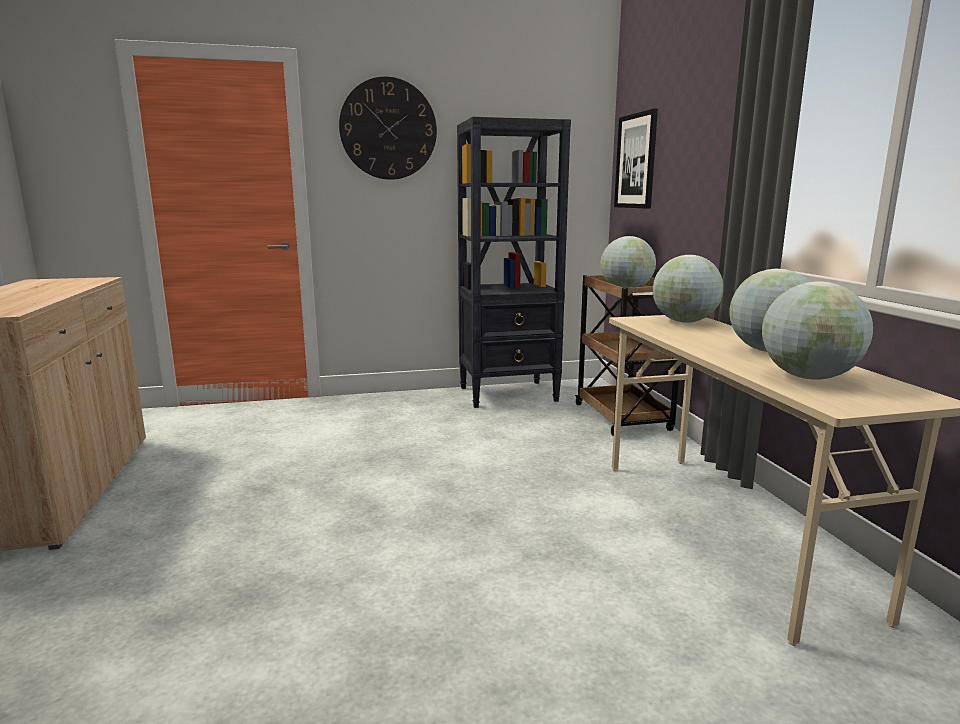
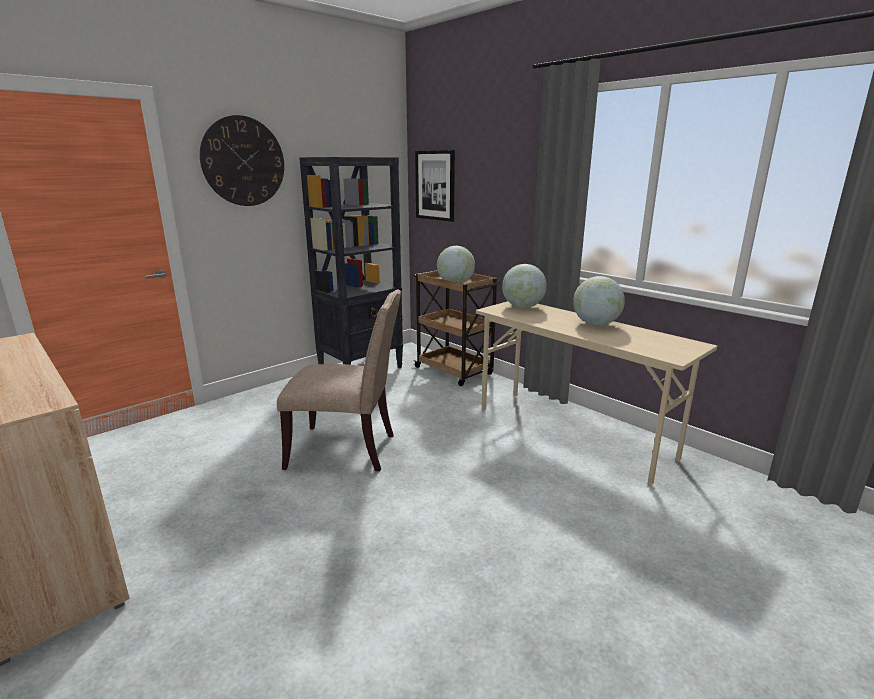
camera: 30 degrees left, 5 degrees up
(399, 472) = (347, 450): none -> beige chair
(809, 377) = (638, 341): globe -> none

